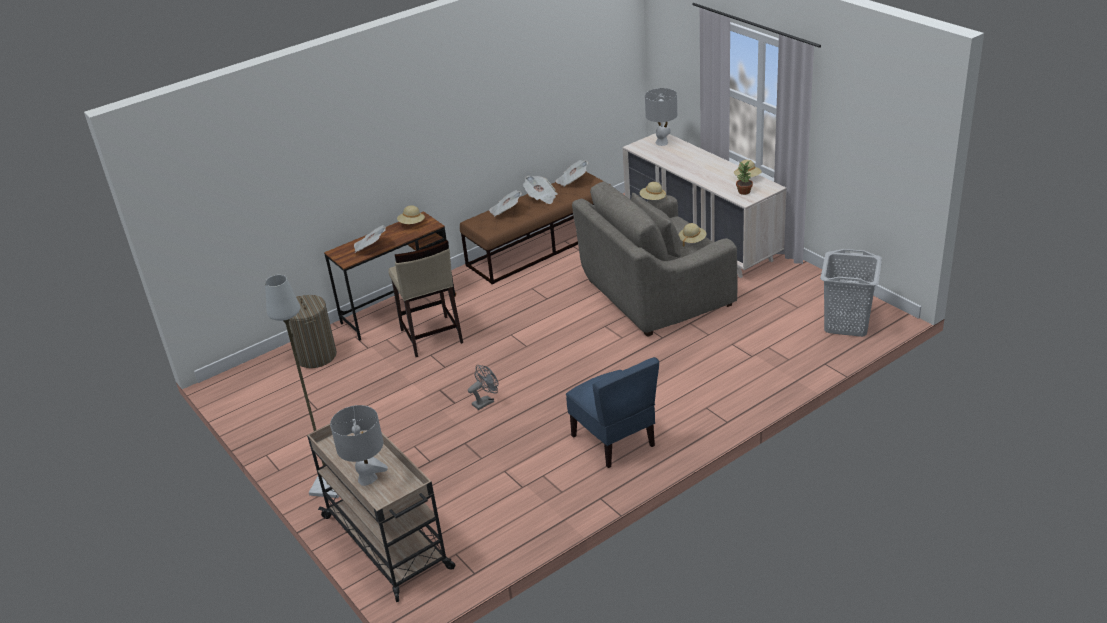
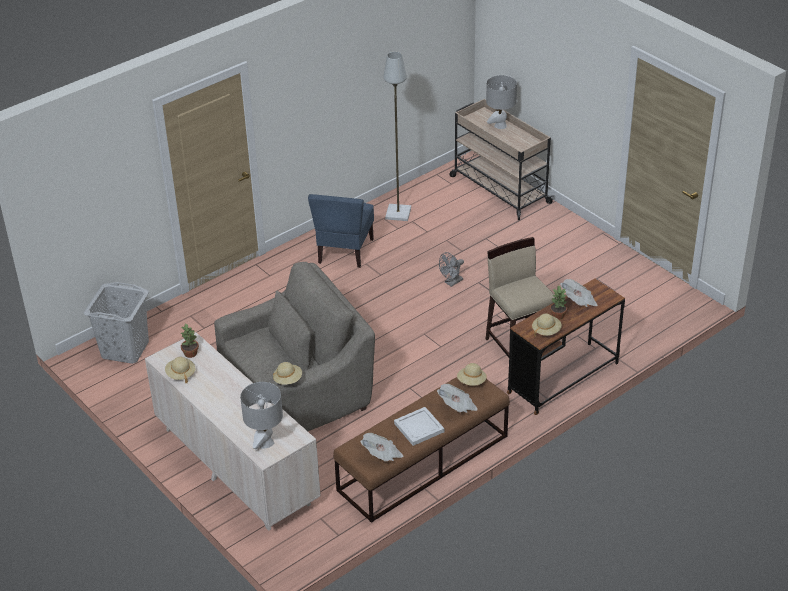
camera: 175 degrees right, 5 degrees up
(316, 356) = (624, 328): laundry basket -> none
(329, 485) = (557, 222): grey floor lamp -> grey floor lamp (398, 213)
(395, 235) = (558, 315): none -> potted plant
(541, 197) = (418, 427): newspaper -> white tray
(614, 440) = (344, 251): blue chair -> blue chair turned 135 degrees counterclockwise
(692, 240) = (254, 346): beige hat -> beige hat (471, 381)

